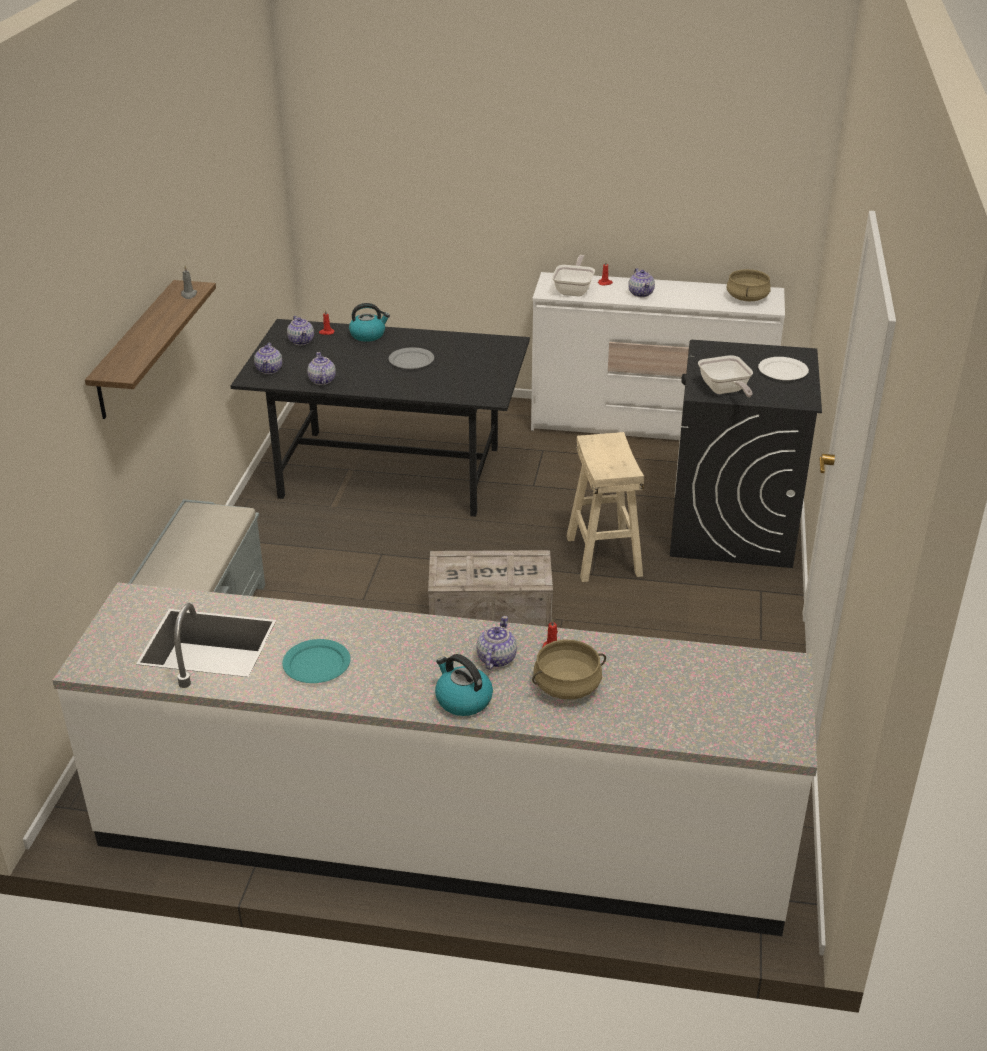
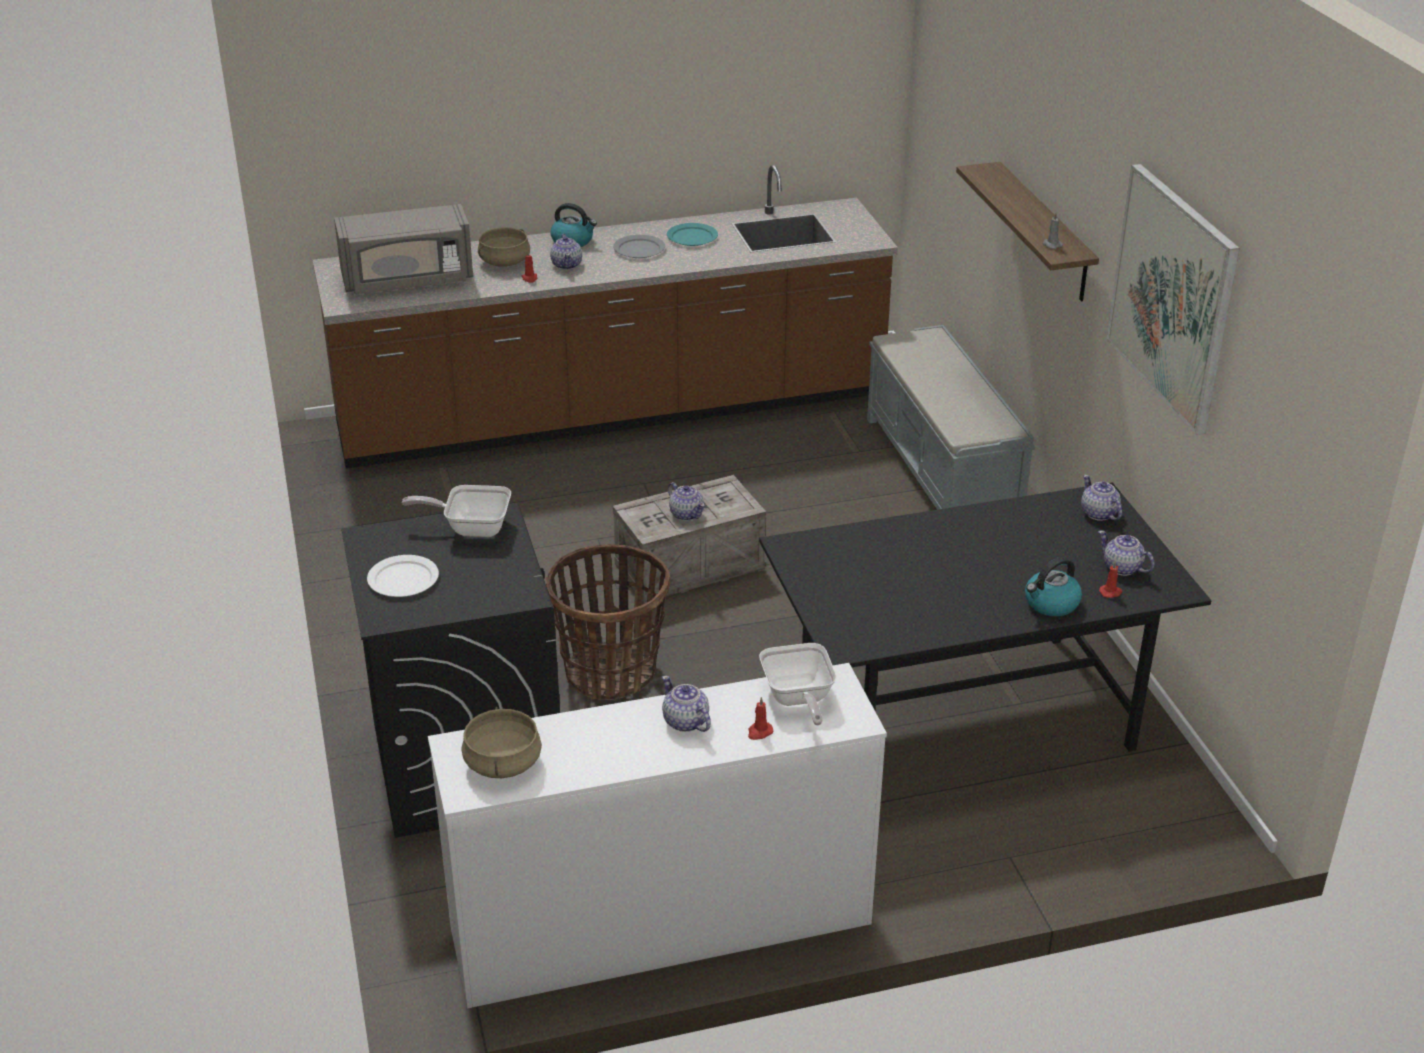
camera: 155 degrees right, 0 degrees up
(212, 210) = (1172, 297): none -> picture
(322, 380) = (1017, 515): teapot -> teapot (686, 514)
(411, 361) = (944, 575): grey plate -> grey plate (638, 249)
(442, 833) = (612, 413): white counter -> brown counter
(604, 556) = (611, 673): beige stool -> basket
(698, 686) = (408, 280): none -> grey microwave
(725, 391) = (471, 527): frying pan -> frying pan turned 45 degrees counterclockwise

